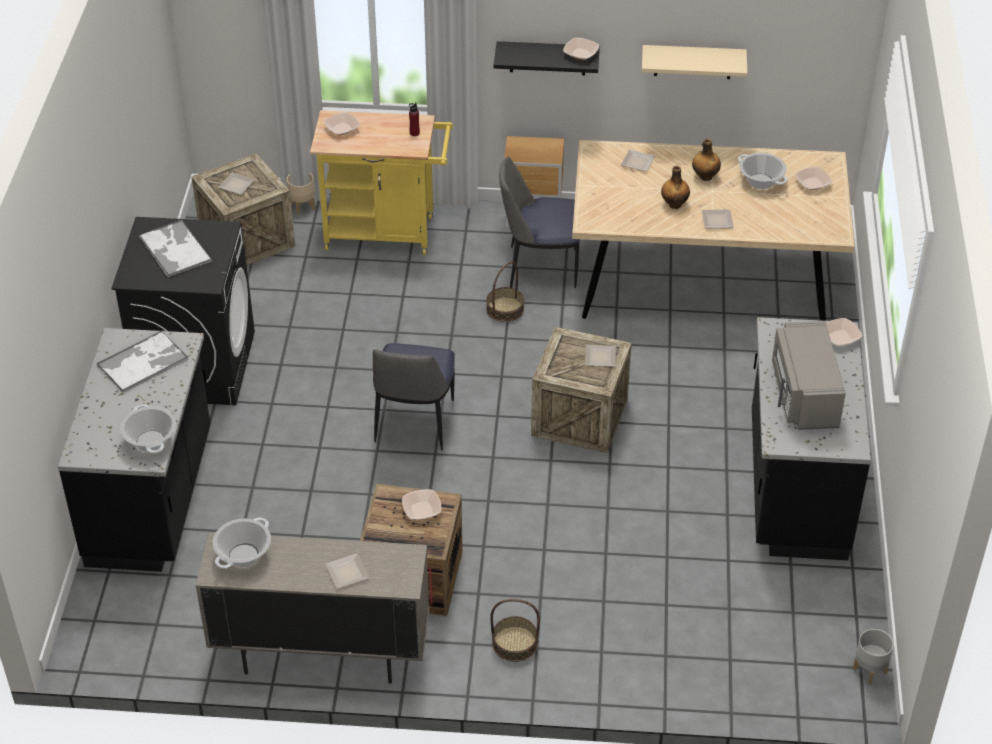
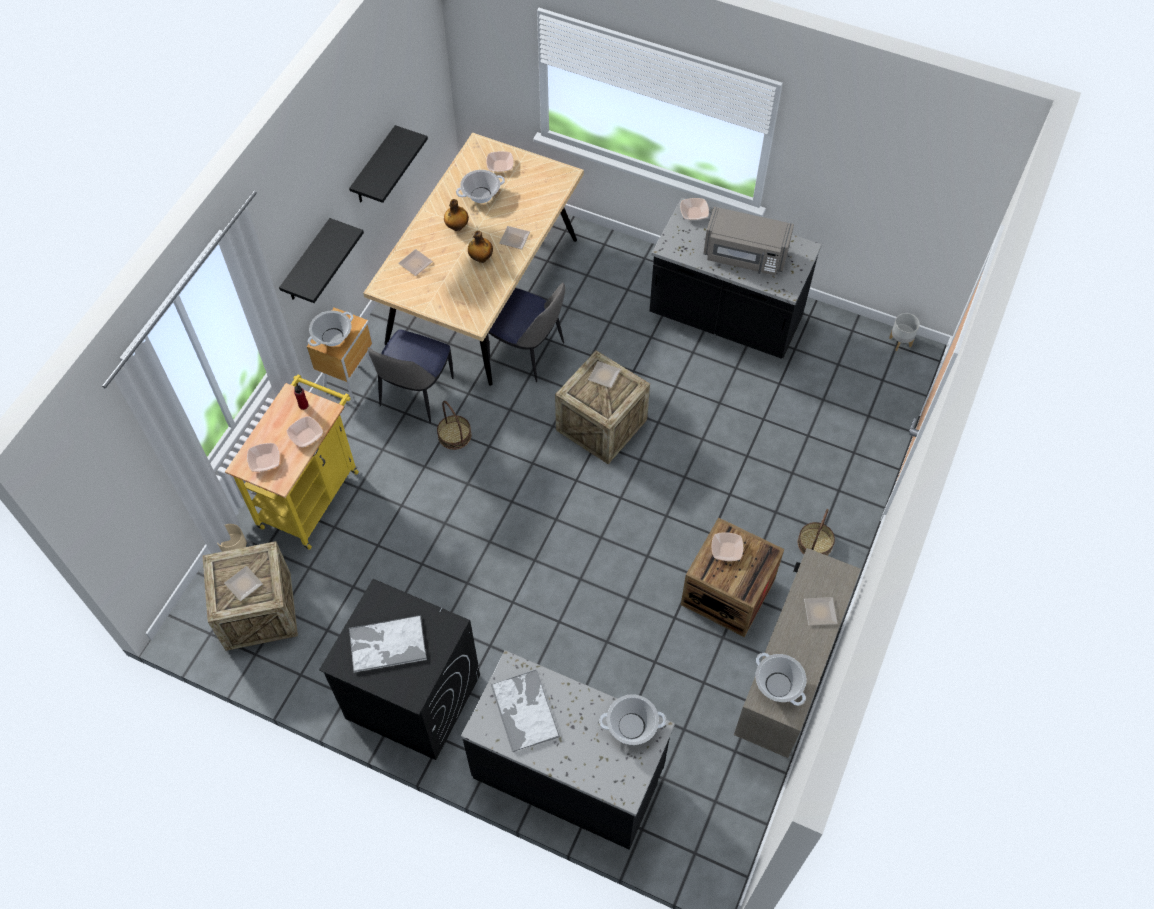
camera: 70 degrees left, 15 degrees up
(414, 423) = (560, 542): chair -> chair (528, 352)
(527, 148) = (332, 337): none -> cooking pot
(580, 54) = (335, 234): bowl -> bowl (306, 435)
(693, 61) = (374, 167): beige shelf -> black shelf

